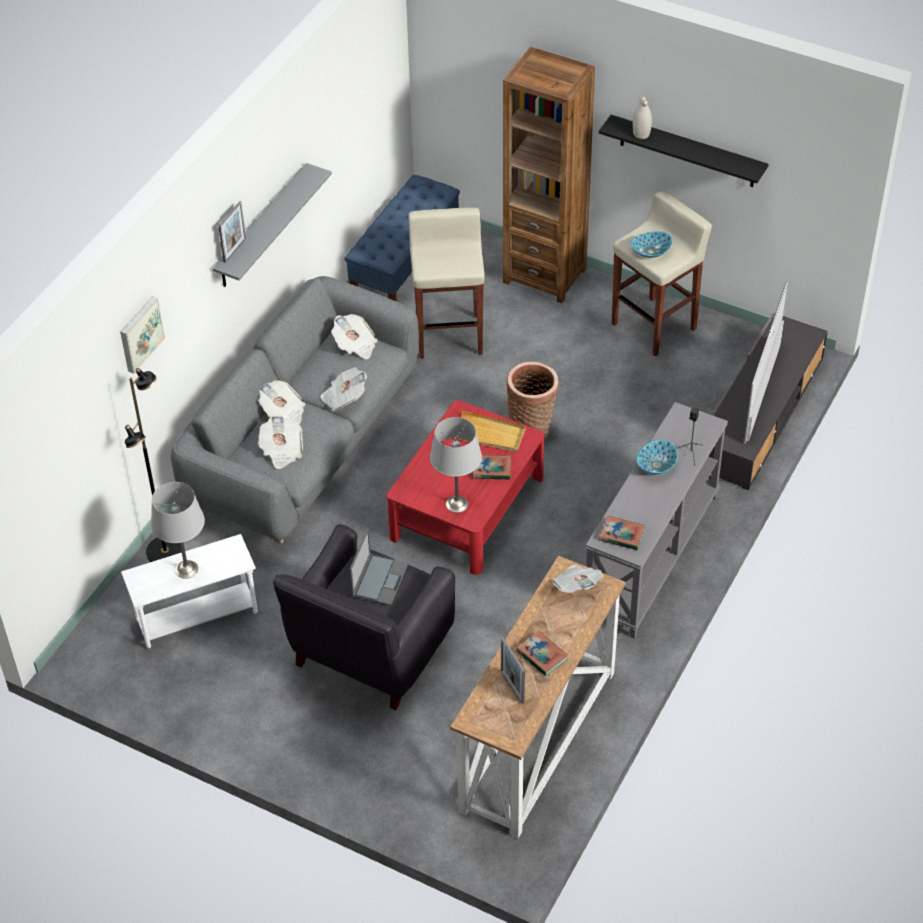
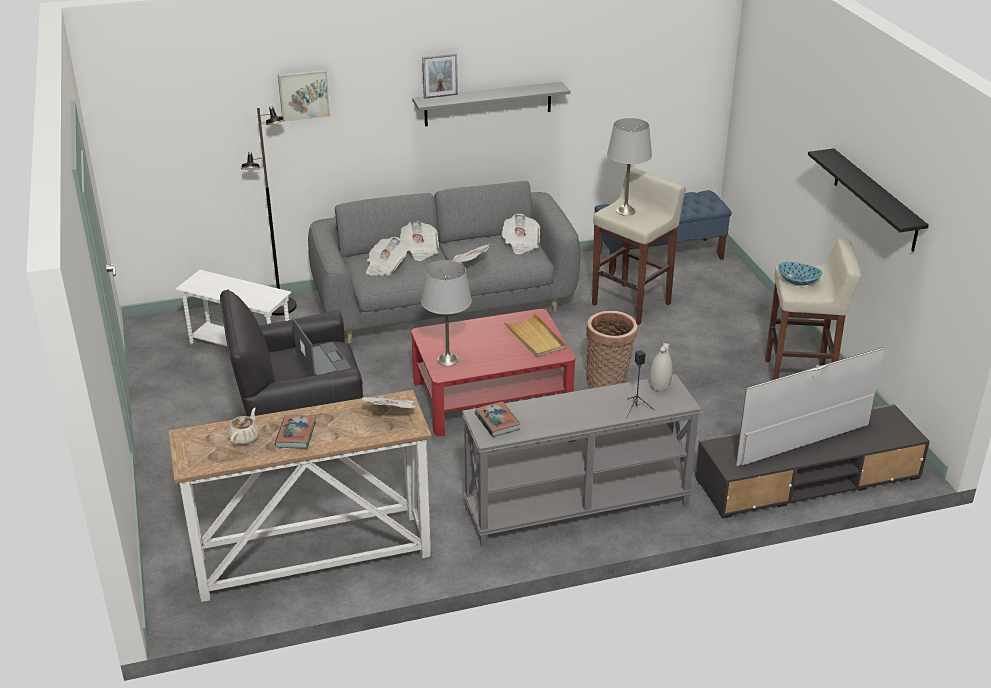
camera: 45 degrees right, 15 degrees down
(186, 569) = (231, 289): grey table lamp -> grey table lamp (625, 211)
(380, 579) = (322, 360): laptop -> laptop turned 90 degrees counterclockwise
(491, 469) = (503, 356): book -> none
(512, 687) = (244, 437): picture frame -> beige teapot
(545, 275) = (754, 309): brown bookcase -> none
(641, 133) = (841, 166): white vase -> white vase (660, 386)
(656, 466) = (595, 400): bowl -> none

